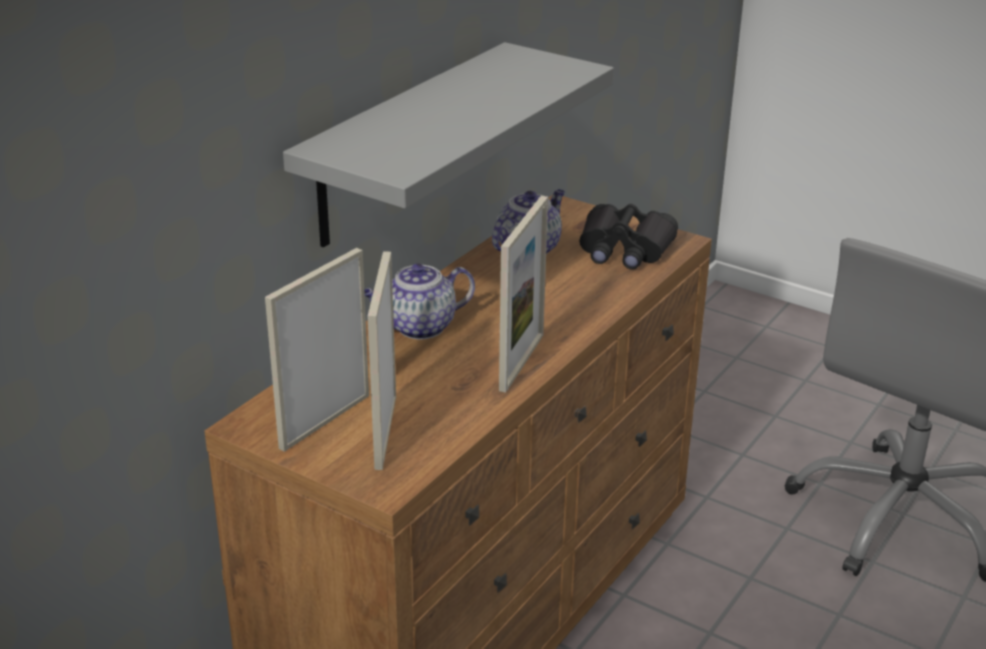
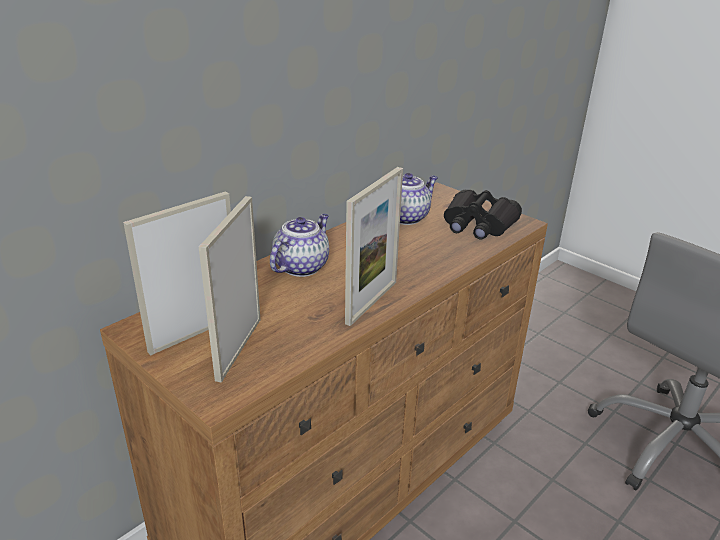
camera: 10 degrees right, 0 degrees up
(405, 144) = (308, 125): grey shelf -> none
(418, 328) = (301, 266): teapot -> teapot turned 135 degrees clockwise

